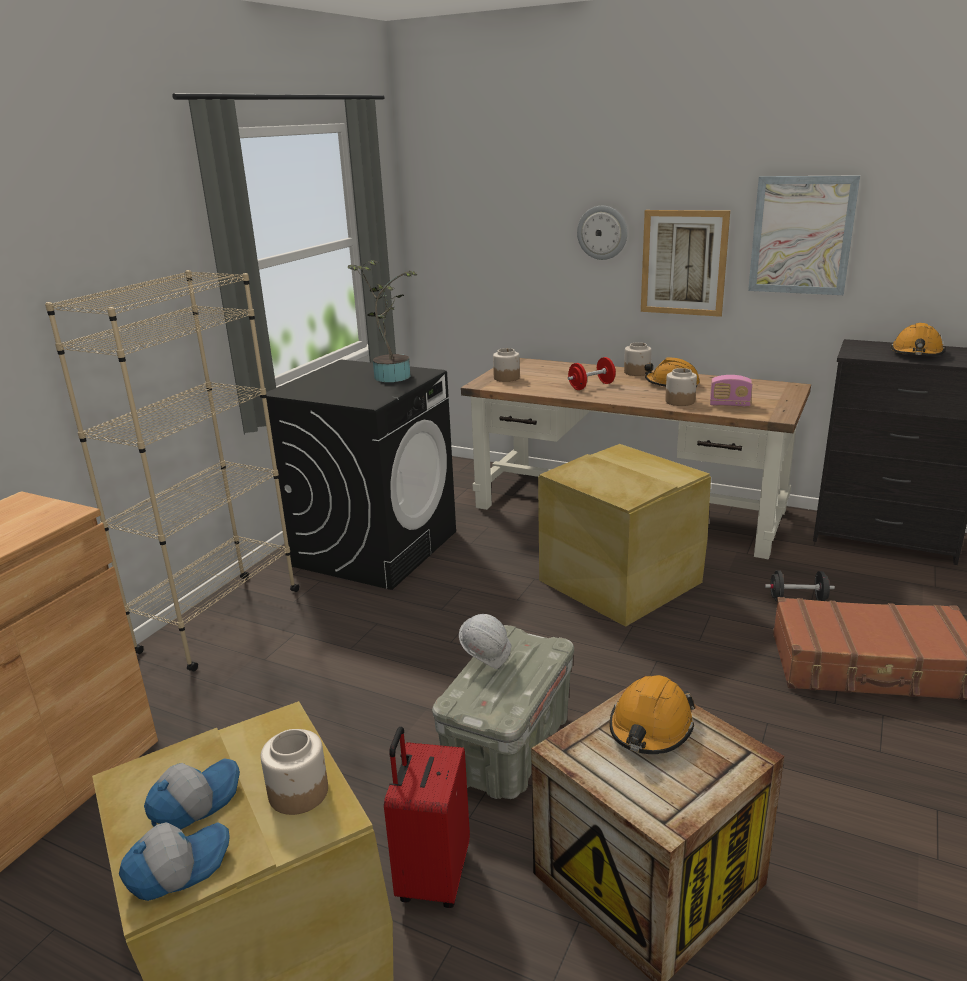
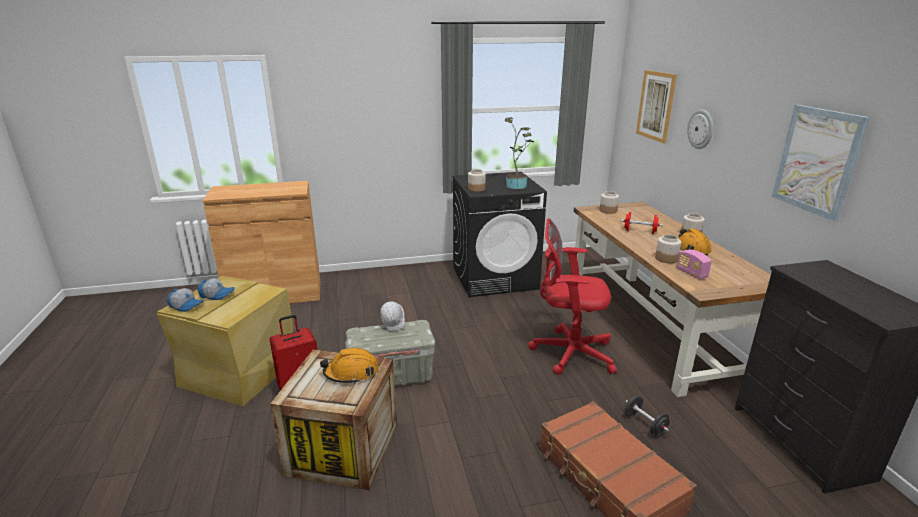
camera: 50 degrees right, 0 degrees up
(220, 621) = (398, 274): beige bookcase -> none
(299, 792) = (235, 309): jar -> jar (476, 189)
(620, 580) = (569, 352): beige storage box -> red office chair
(683, 263) = (739, 163): picture -> picture (656, 106)
(916, 354) = (850, 290): orange hard hat -> none

